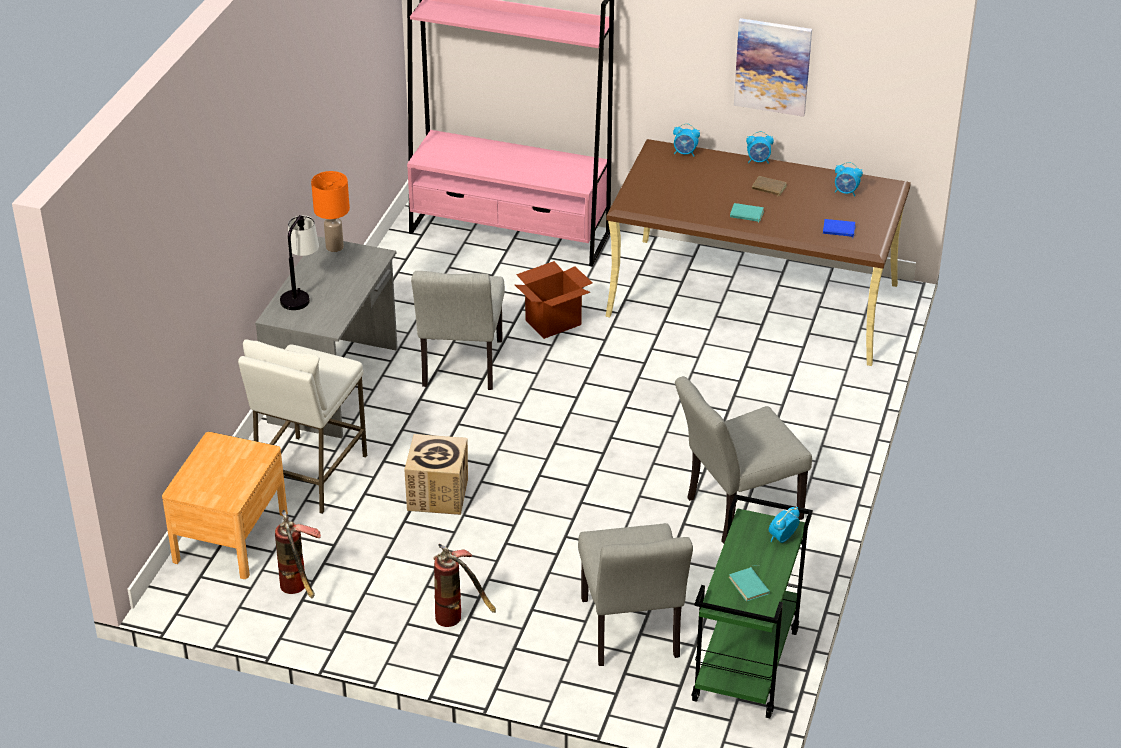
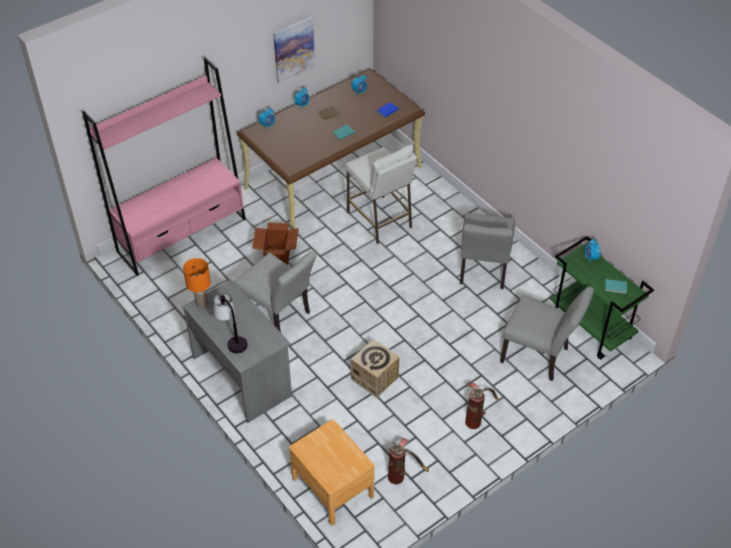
camera: 55 degrees left, 10 degrees up
(310, 475) = (311, 425): white stool -> white stool (380, 220)

